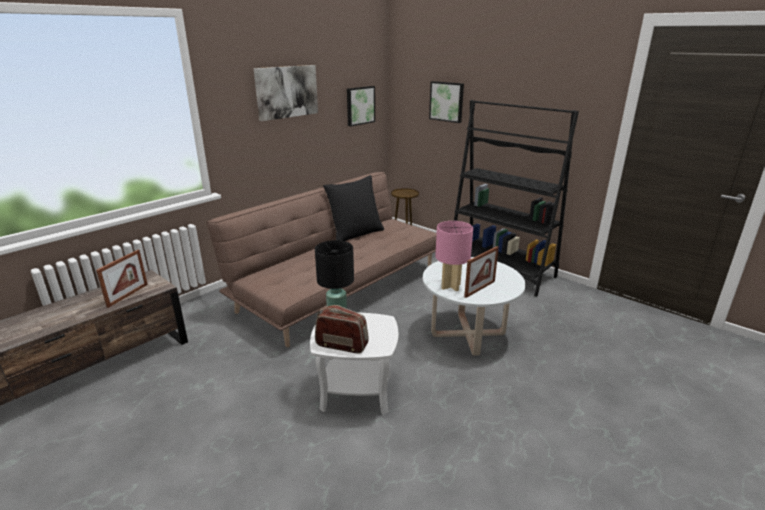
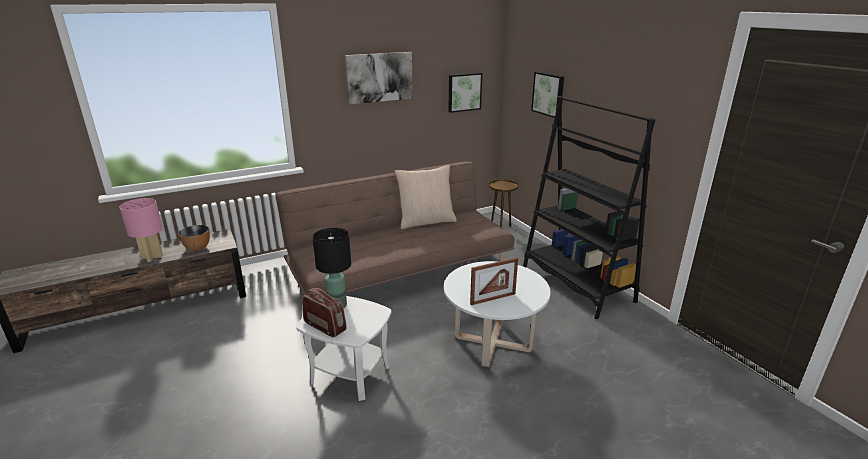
camera: 20 degrees right, 0 degrees up
(128, 295) = (197, 248): picture frame -> bowl
(355, 234) = (426, 221): black pillow -> beige pillow
(450, 286) = (466, 291): pink table lamp -> pink table lamp (151, 257)

